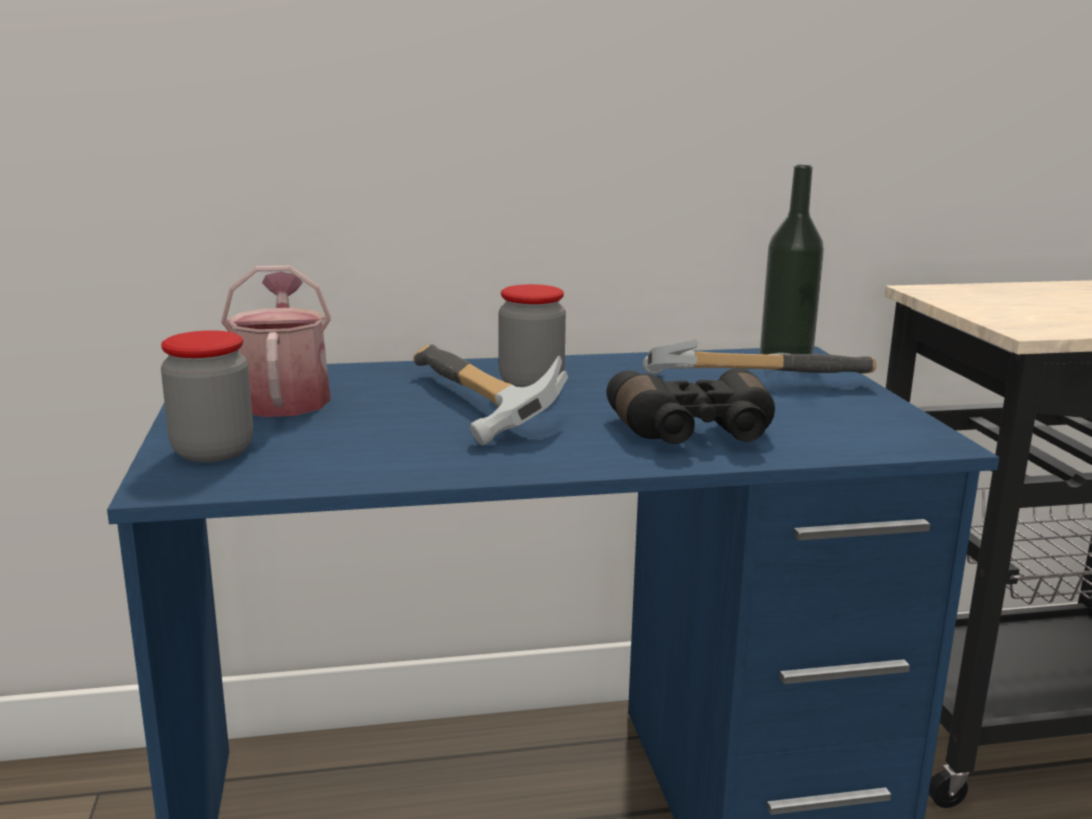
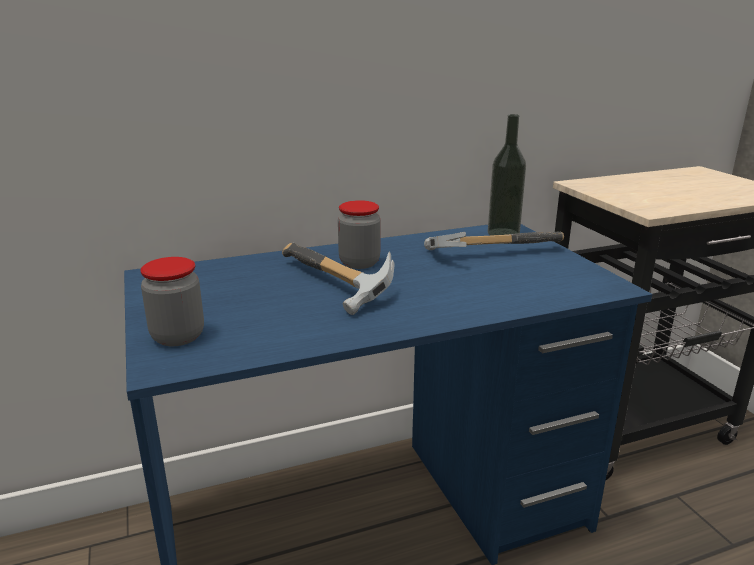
camera: 10 degrees left, 5 degrees up
(283, 397) = (204, 287): watering can -> none
(694, 433) = (475, 293): black binoculars -> none

